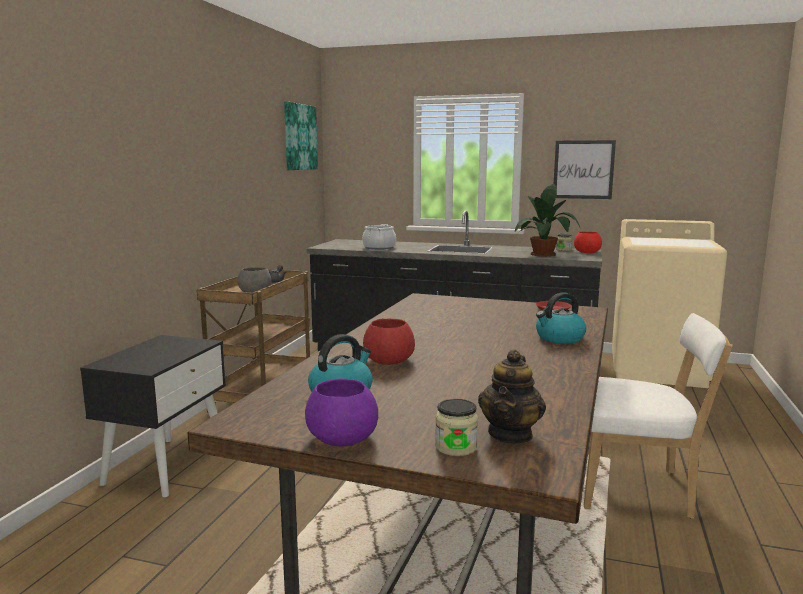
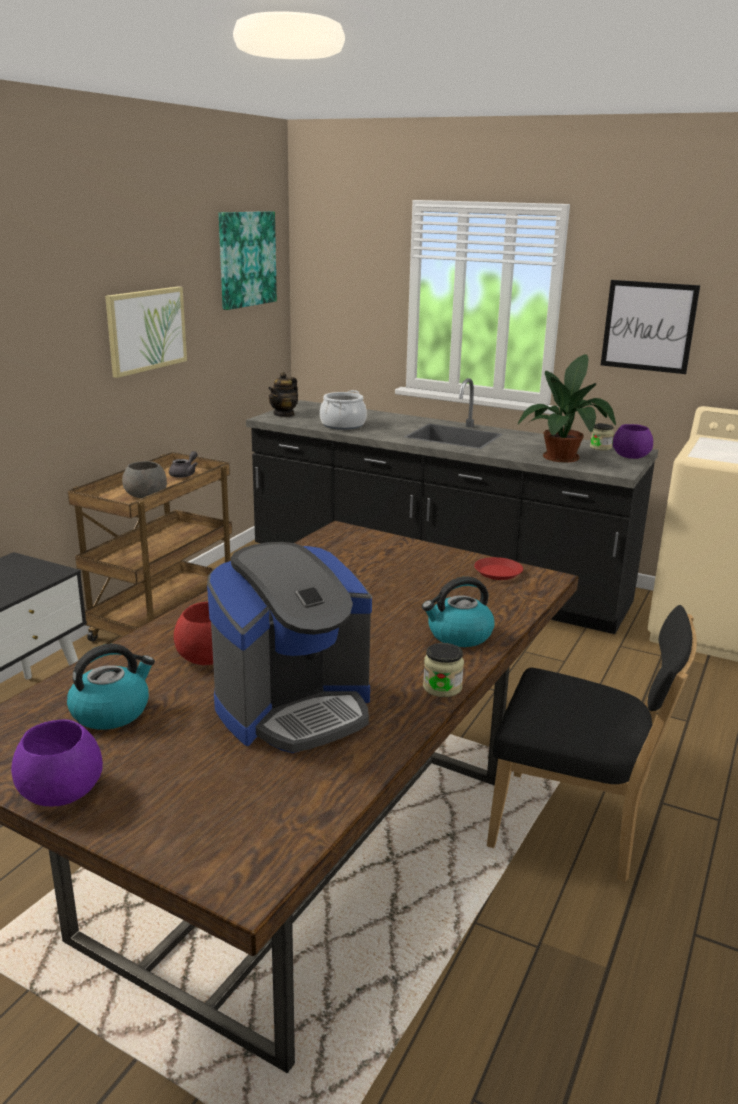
camera: 10 degrees right, 10 degrees up
(242, 177) = (146, 330): none -> picture
(456, 447) = (177, 824): jar -> jar (442, 687)
(481, 380) = (294, 708): none -> coffee machine
(511, 434) = (257, 811): teapot -> teapot (284, 414)
(587, 252) = (631, 456): red bowl -> purple bowl
(637, 490) = (575, 828): white chair -> black chair

